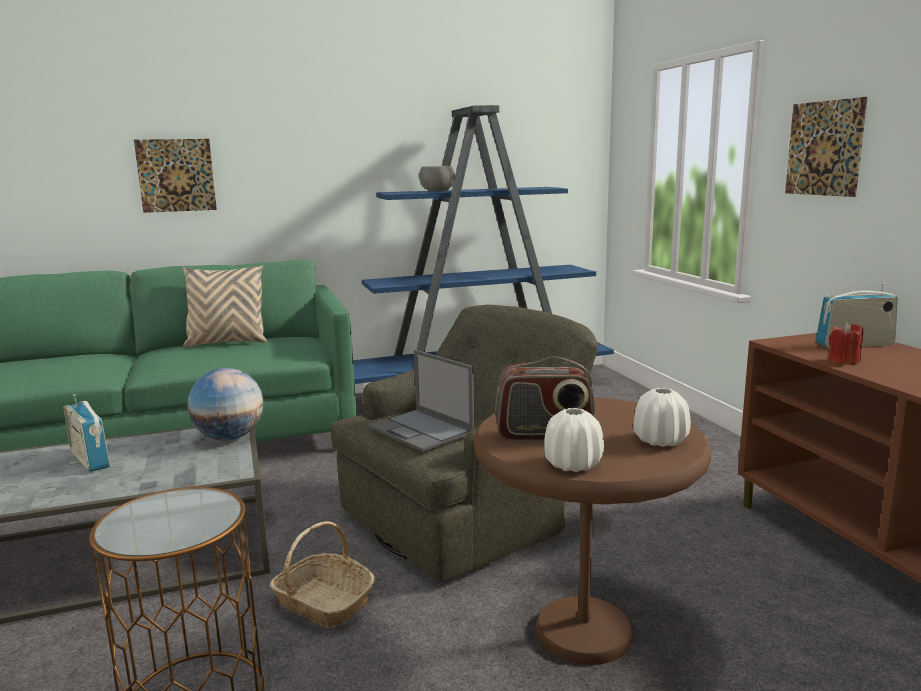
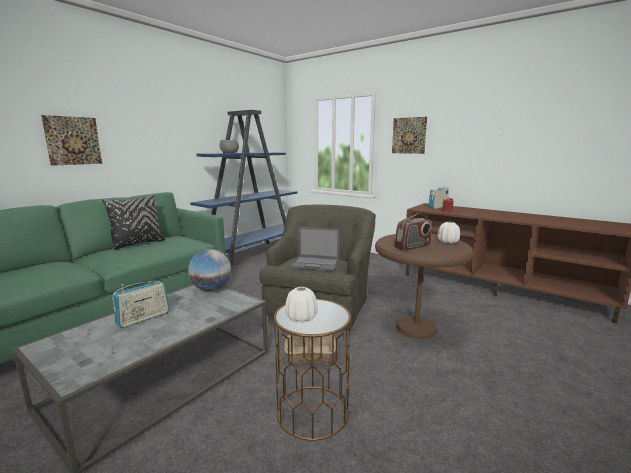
camera: 35 degrees left, 0 degrees up
(90, 459) = (143, 318): radio -> radio turned 60 degrees counterclockwise
(227, 343) = (138, 244): beige pillow -> black pillow
(572, 465) = (442, 253): white vase -> white vase (301, 317)

